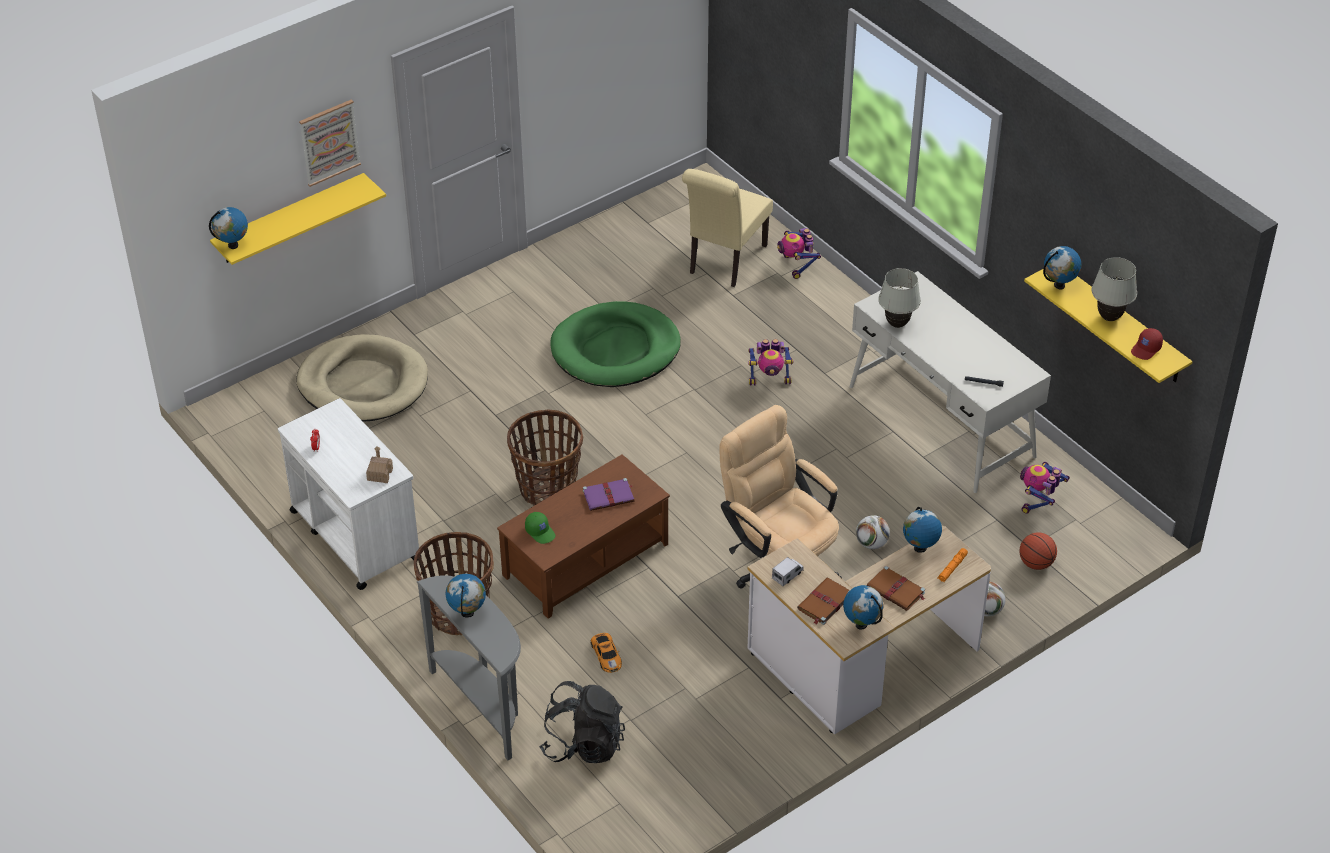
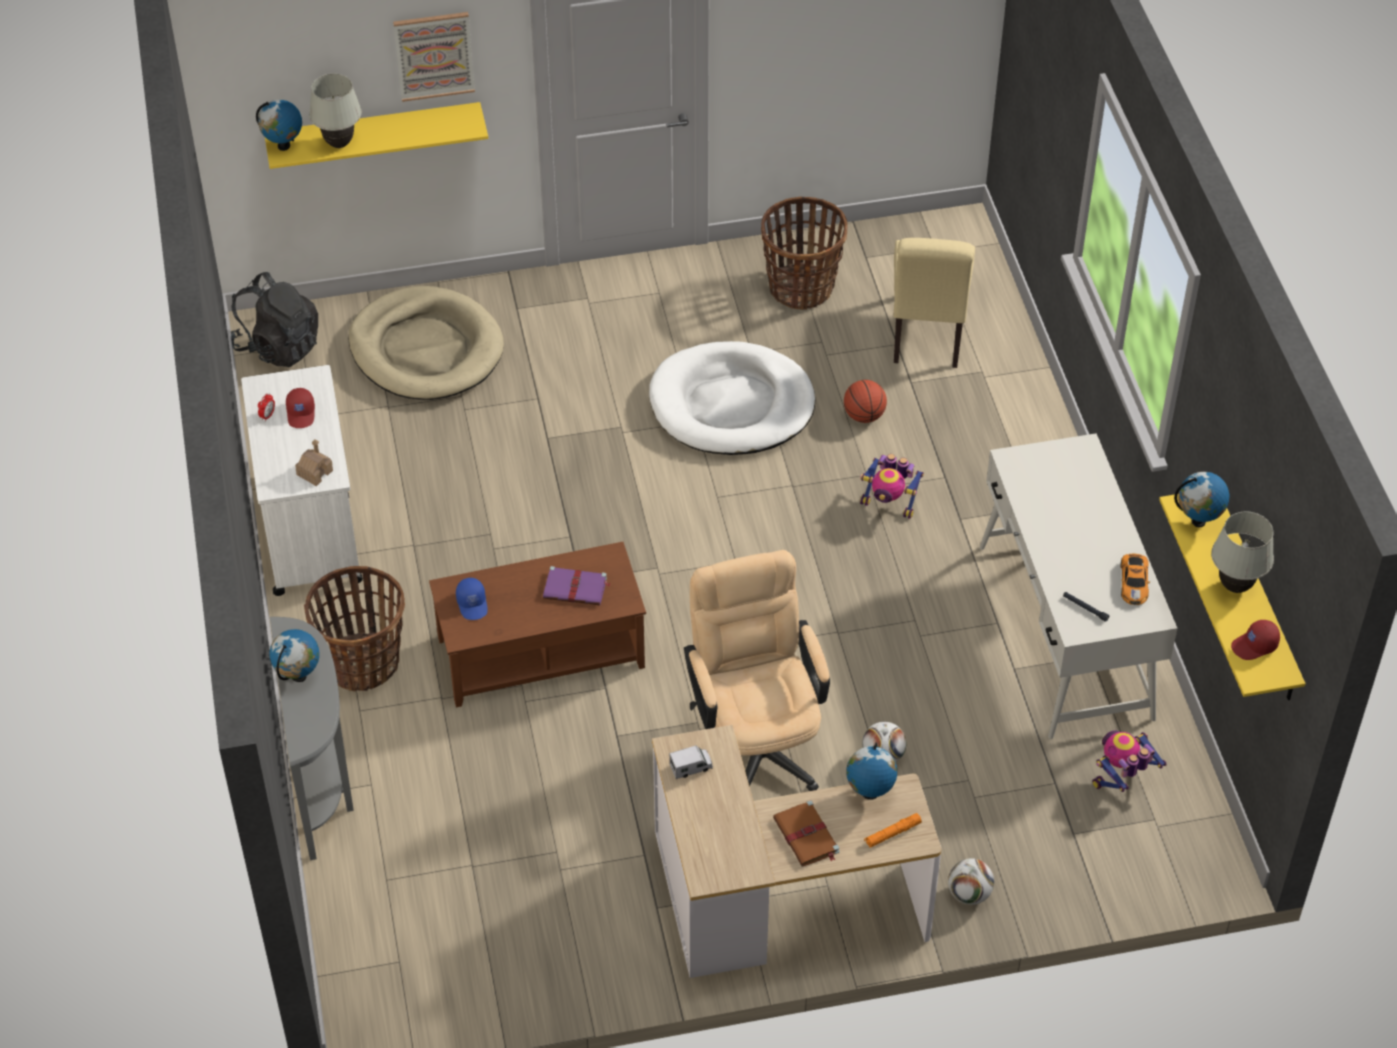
camera: 25 degrees right, 5 degrees up
(341, 438) = (301, 413): none -> red cap
(540, 532) = (473, 604): green cap -> blue cap
(547, 488) = (551, 548): basket -> basket (801, 287)
(583, 744) = (403, 874): black backpack -> black backpack (278, 346)
(606, 654) = (493, 776): toy car -> toy car (1134, 581)
(615, 350) = (731, 404): green dog bed -> white dog bed
(725, 262) = (927, 337): beige chair -> beige chair turned 45 degrees counterclockwise
(796, 266) = (1011, 370): toy robot -> none
(824, 603) = (711, 819): brown book -> none
(861, 624) = (738, 863): globe -> none
(897, 324) = (1026, 494): white table lamp -> white table lamp (339, 144)
(1036, 563) = (1068, 857): basketball -> basketball (864, 416)

